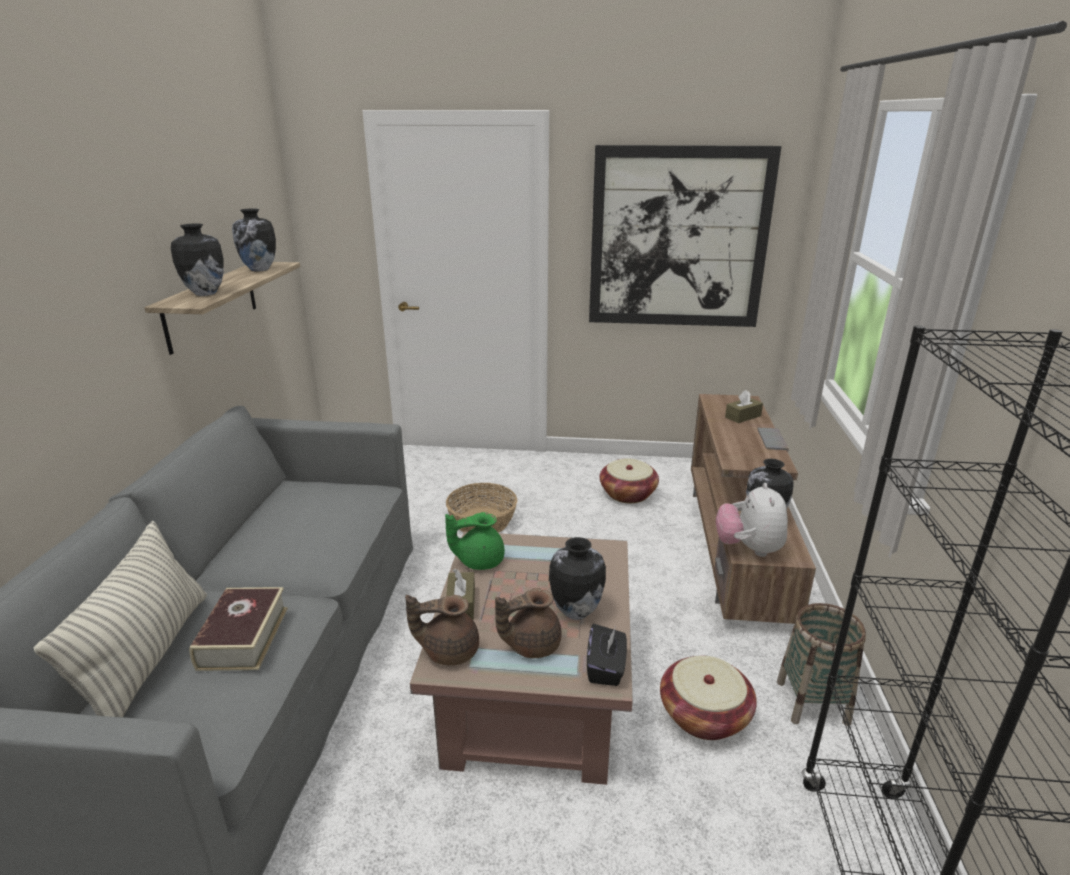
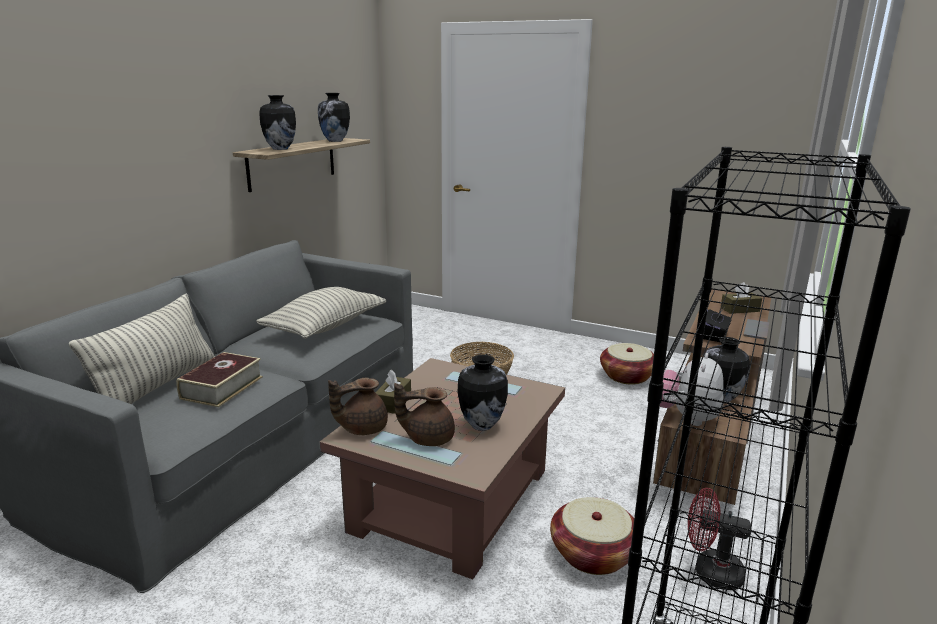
camera: 20 degrees right, 5 degrees down
(319, 514) = (325, 327): none -> pillow
(448, 651) = (362, 428): brown teapot -> brown teapot turned 45 degrees counterclockwise
(479, 561) = (427, 378): green teapot -> none
(606, 668) = (478, 466): black tissue box -> black tissue box (714, 336)
(678, 238) = (705, 138): picture -> none
(812, 702) = (710, 572): basket -> red fan

